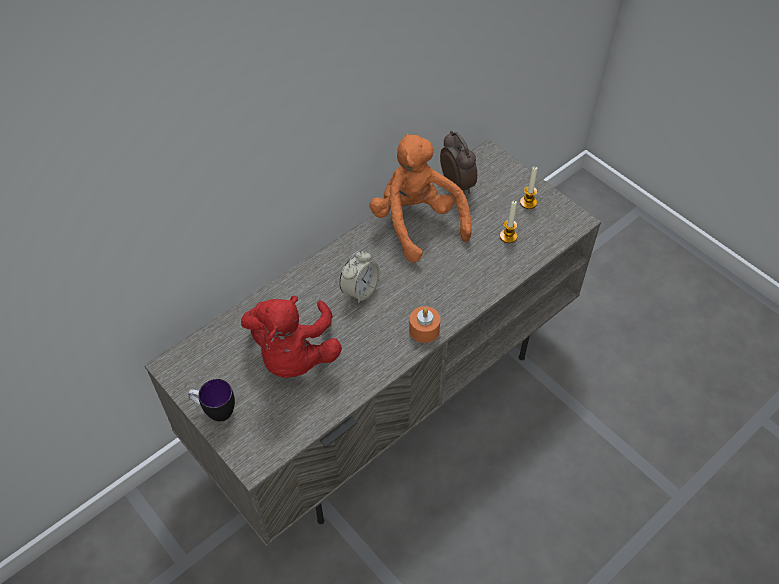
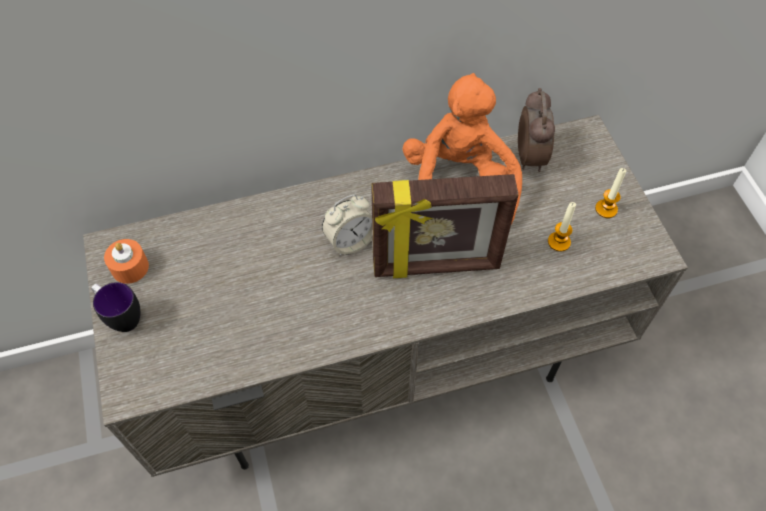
camera: 25 degrees right, 5 degrees up
(293, 355) = (237, 287): red plush toy -> none
(424, 330) = (396, 317): orange candle -> orange candle (130, 267)
(432, 285) = (436, 266): none -> picture frame

